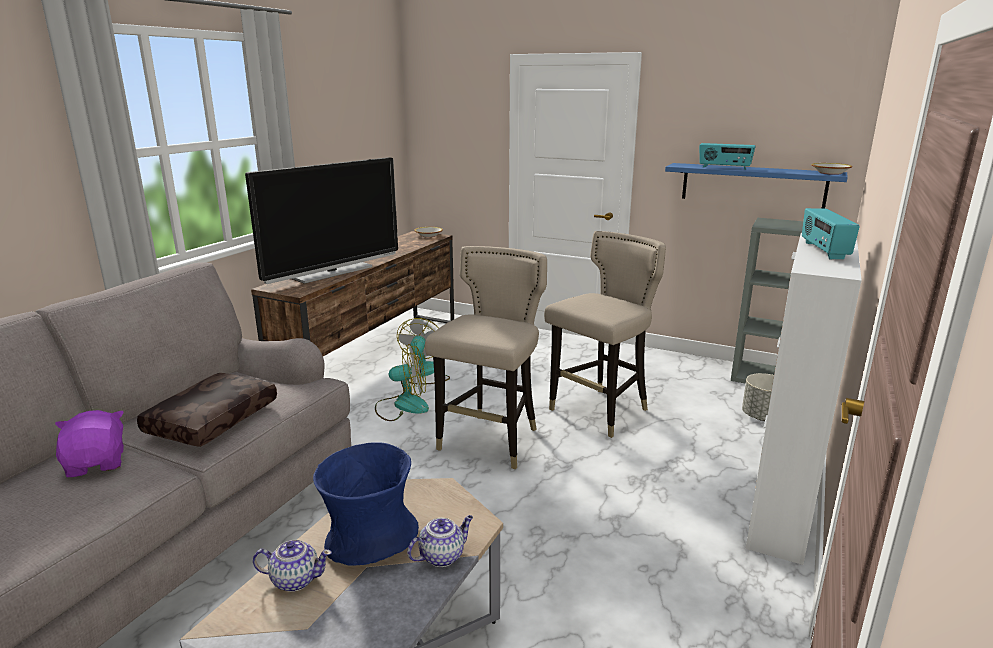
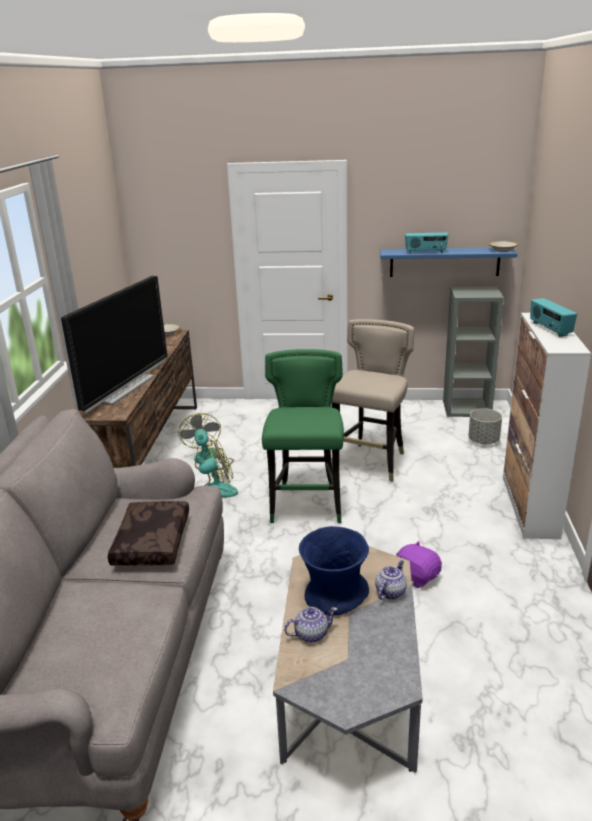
camera: 20 degrees left, 5 degrees up
(97, 463) = (97, 598): purple plush toy -> purple plush toy (417, 576)
(491, 442) = (307, 506): beige stool -> green stool

